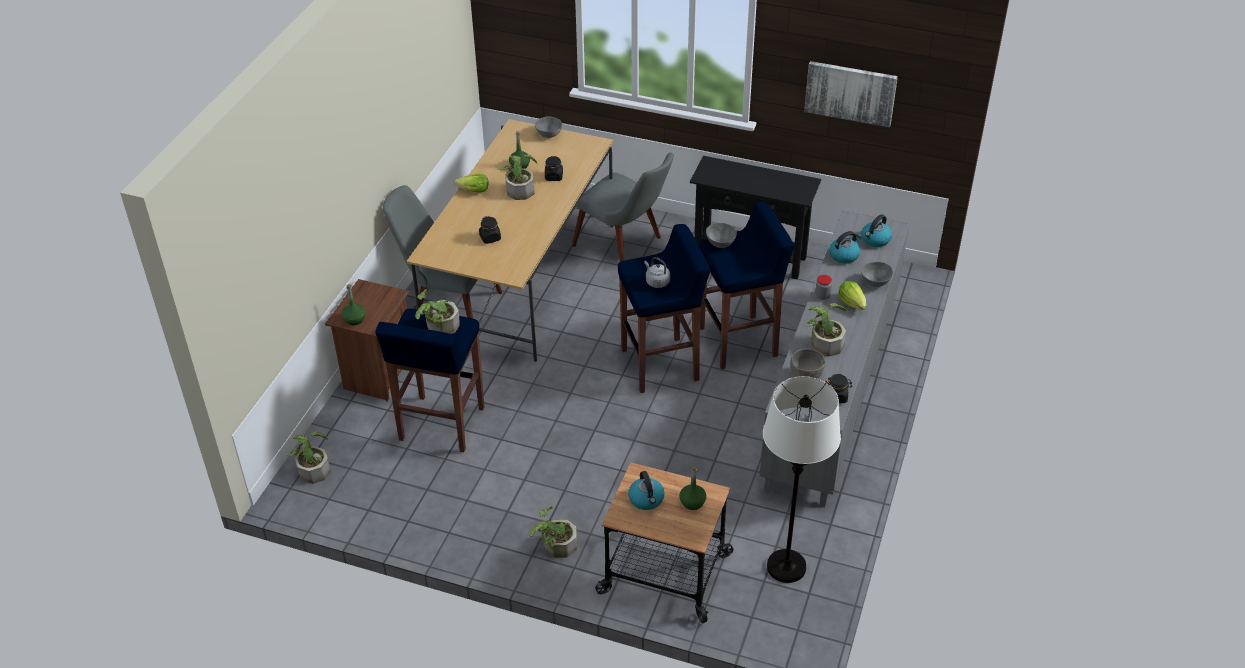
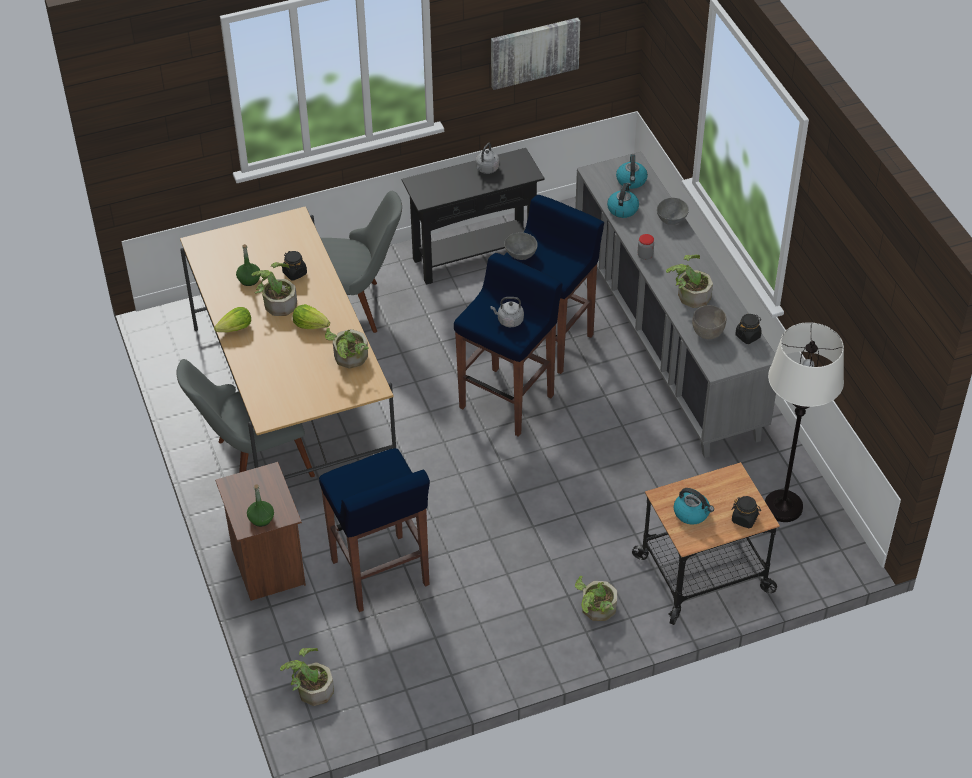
camera: 40 degrees left, 5 degrees up
(438, 327) = (372, 475): potted plant -> potted plant (349, 359)
(490, 238) = (308, 366): black jar -> black jar (744, 519)
(548, 135) = (239, 234): grey bowl -> none
(692, 502) = (727, 492): green bottle -> none
(772, 179) = (486, 169): none -> grey kettle
(852, 303) = (674, 248): lettuce -> lettuce (311, 325)

